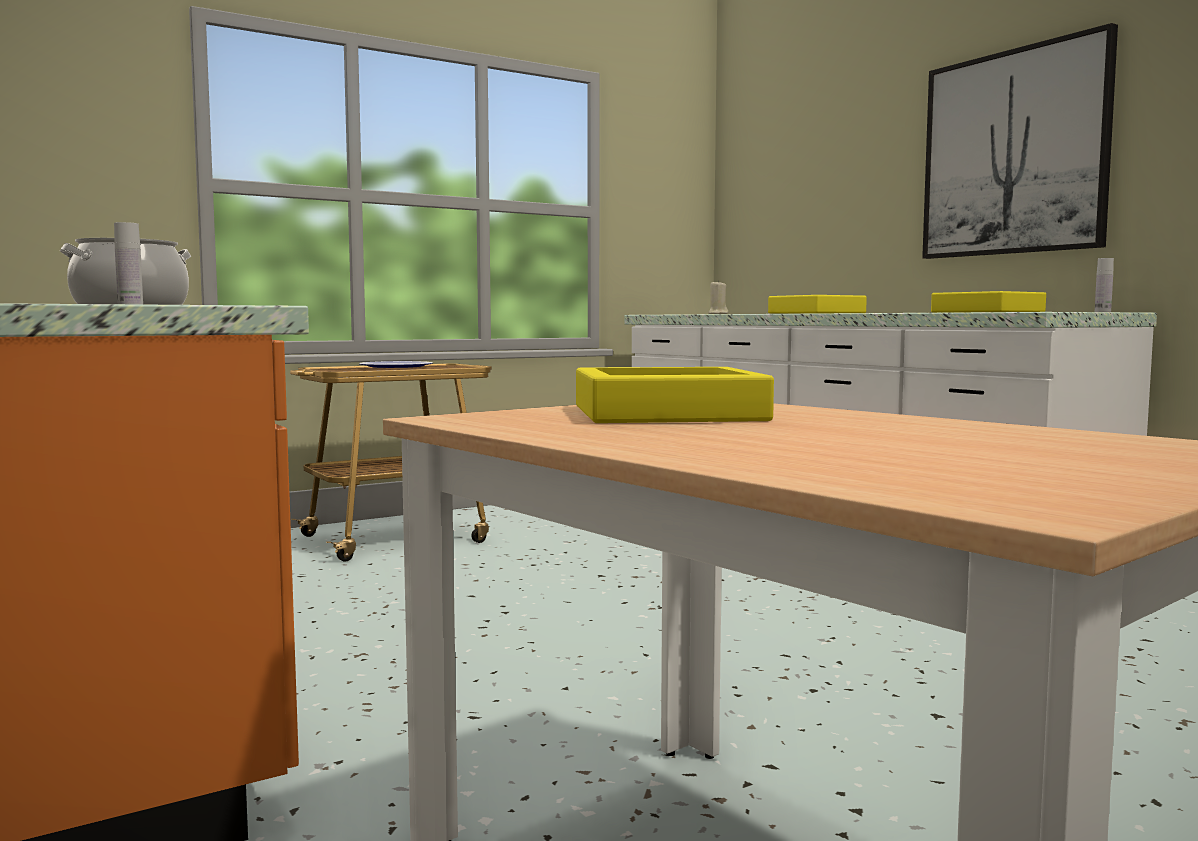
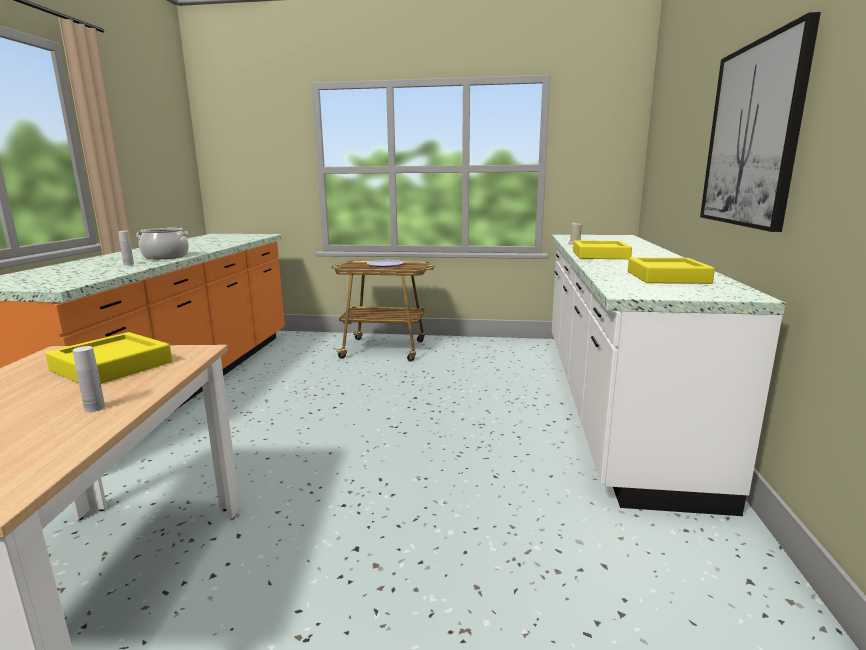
camera: 40 degrees right, 10 degrees up
(1102, 312) = (736, 294): white bottle -> white bottle (95, 408)

